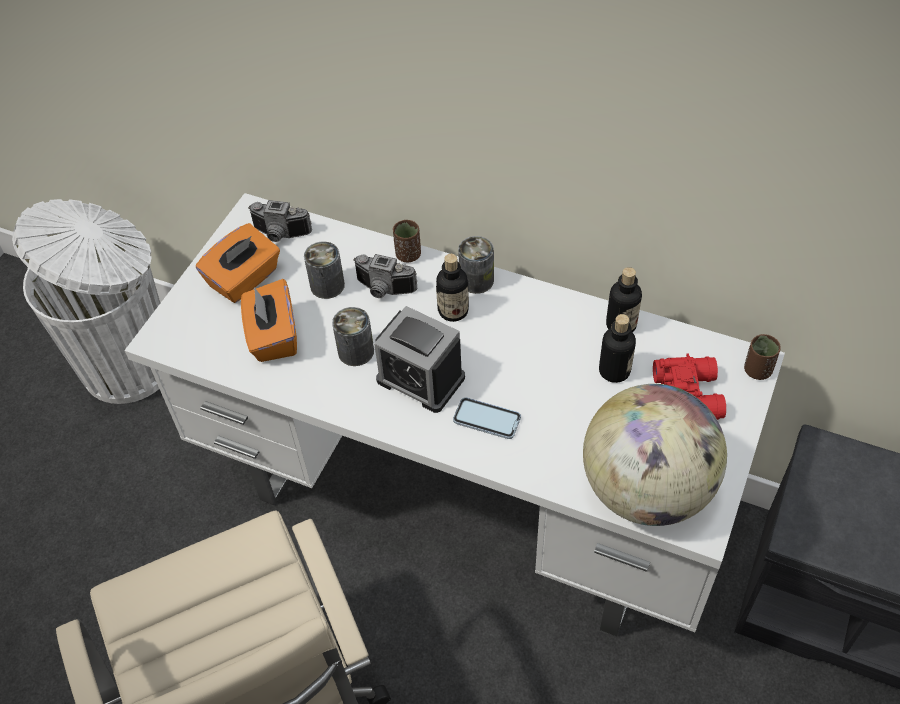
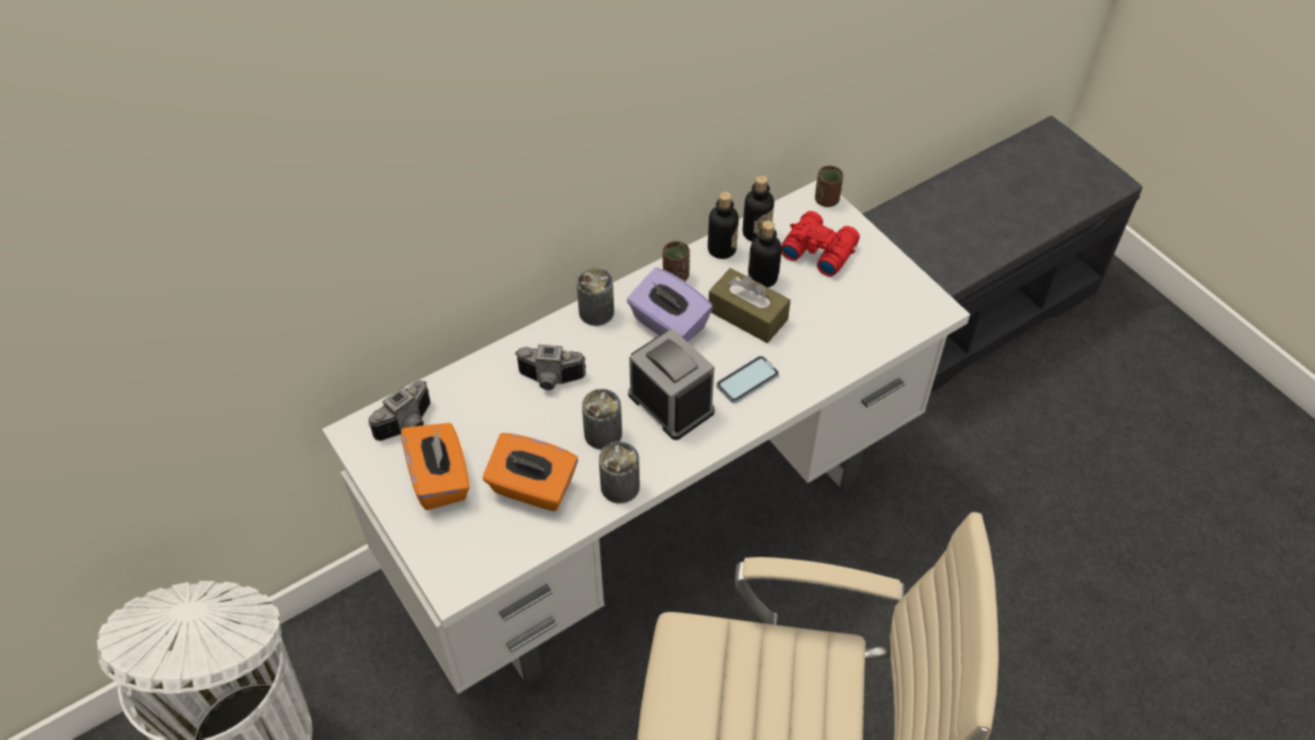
camera: 60 degrees left, 0 degrees up
(327, 285) = (507, 418): can -> can (620, 486)
(383, 290) = (550, 381): camera -> camera turned 45 degrees clockwise
(408, 255) = (524, 343): brown cup -> brown cup (675, 276)
(420, 379) = (671, 403): alarm clock -> alarm clock turned 105 degrees counterclockwise
(453, 311) = (616, 344): bottle -> bottle (756, 233)
(503, 333) = (668, 324): none -> purple tissue box
(561, 382) = (747, 315): none -> brown tissue box
(646, 490) = (883, 320): globe -> none

